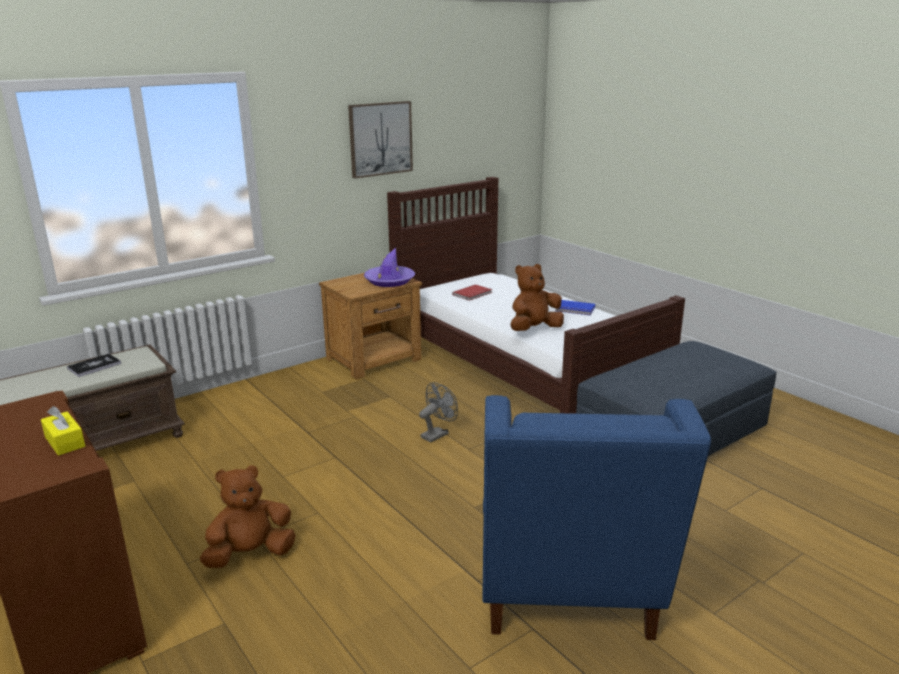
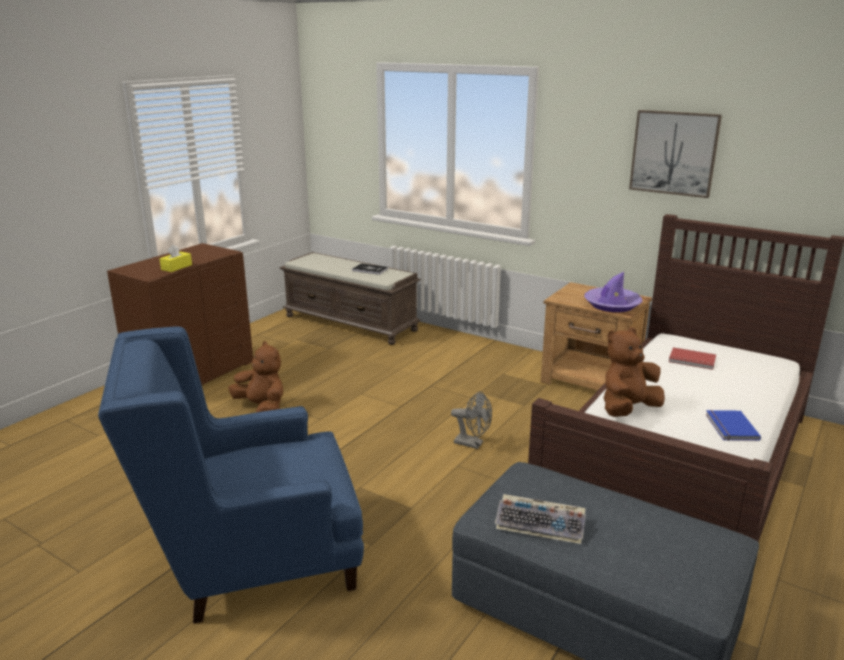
camera: 70 degrees right, 0 degrees up
(534, 329) = (628, 409): brown plush toy -> brown plush toy turned 75 degrees counterclockwise
(677, 388) = (541, 524): none -> keyboard

